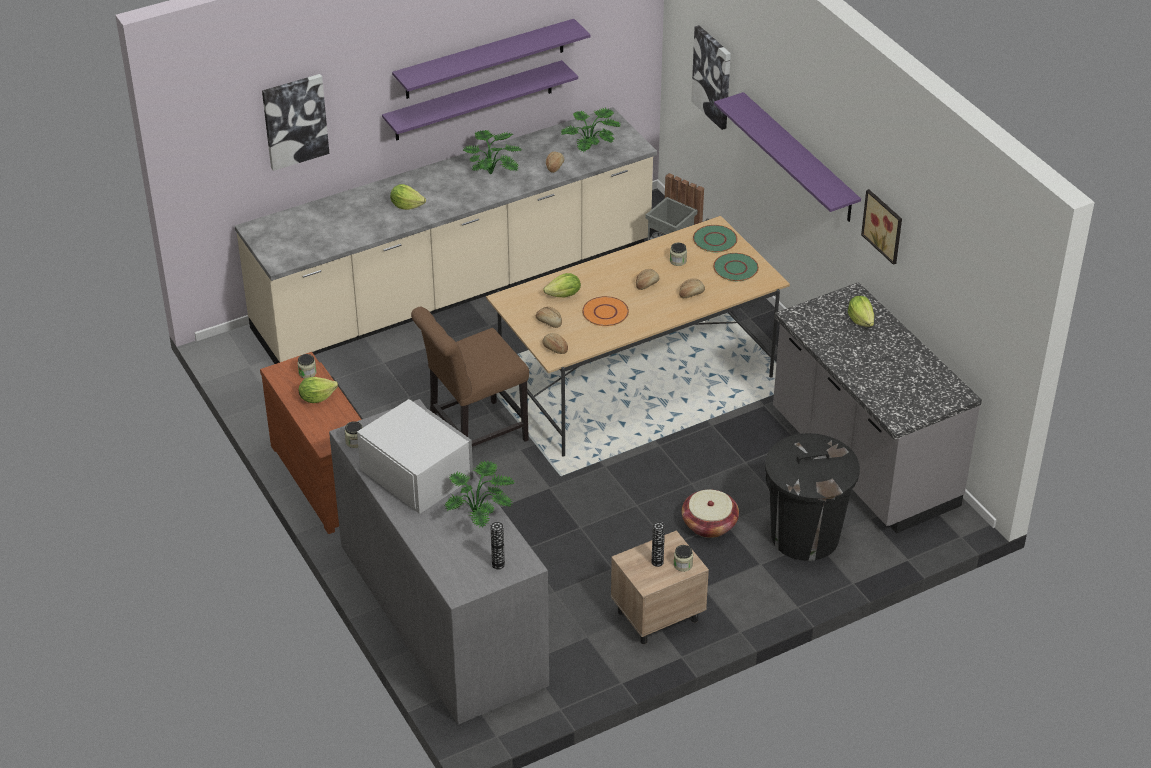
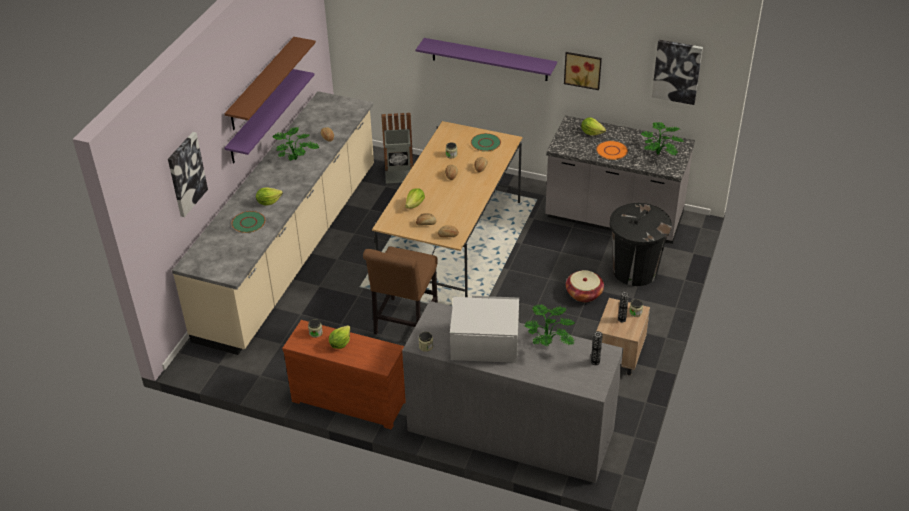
camera: 40 degrees left, 0 degrees up
(485, 59) = (262, 84): purple shelf -> brown shelf
(592, 149) = (336, 118): potted plant -> potted plant (660, 153)
(605, 313) = (449, 202): orange plate -> orange plate (612, 151)
(713, 77) = (389, 39): picture -> picture (677, 71)
(715, 240) = (456, 134): green plate -> green plate (248, 223)

